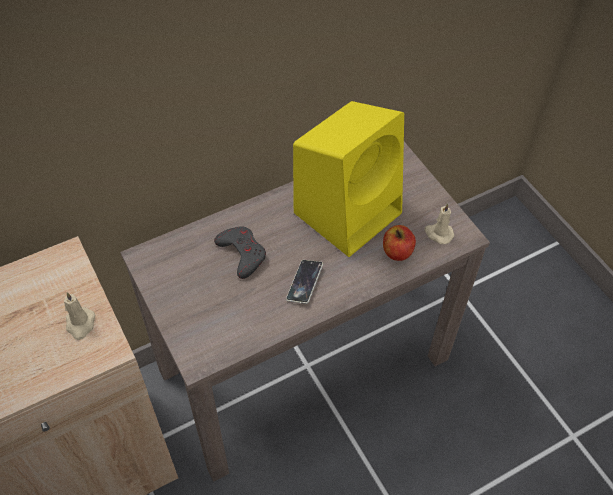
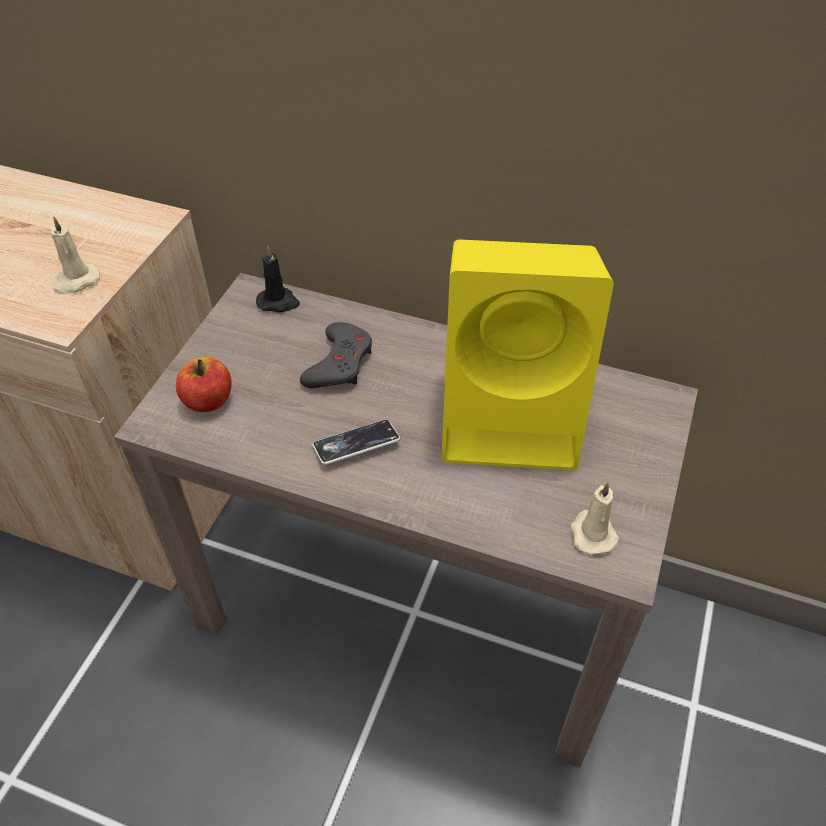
camera: 50 degrees right, 5 degrees down
(166, 250) = (278, 302): none -> black candle
(397, 252) = (508, 507): apple -> apple (208, 400)

